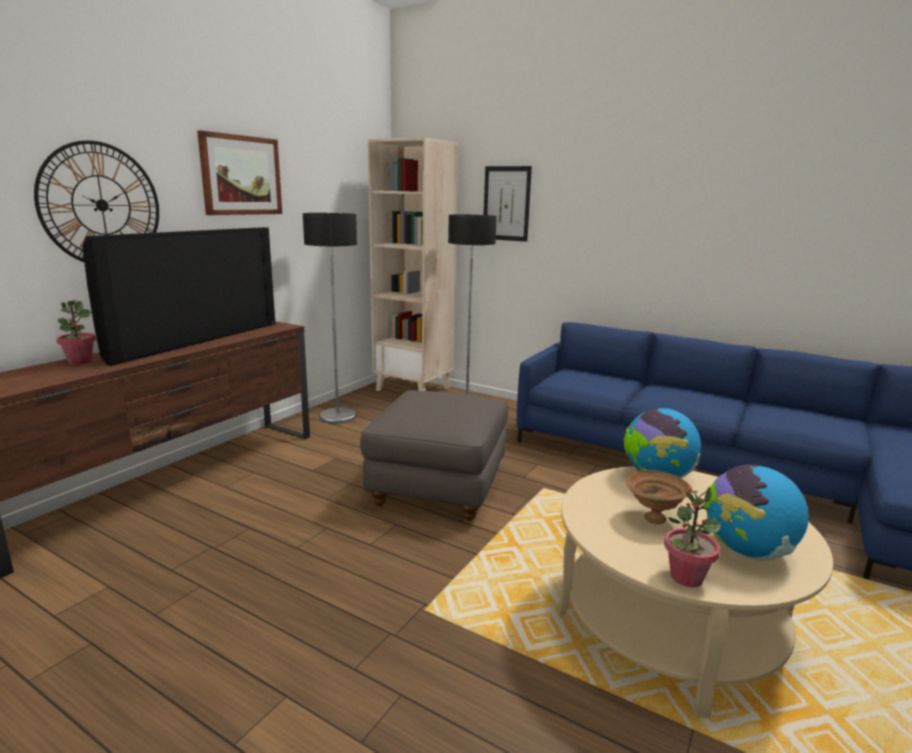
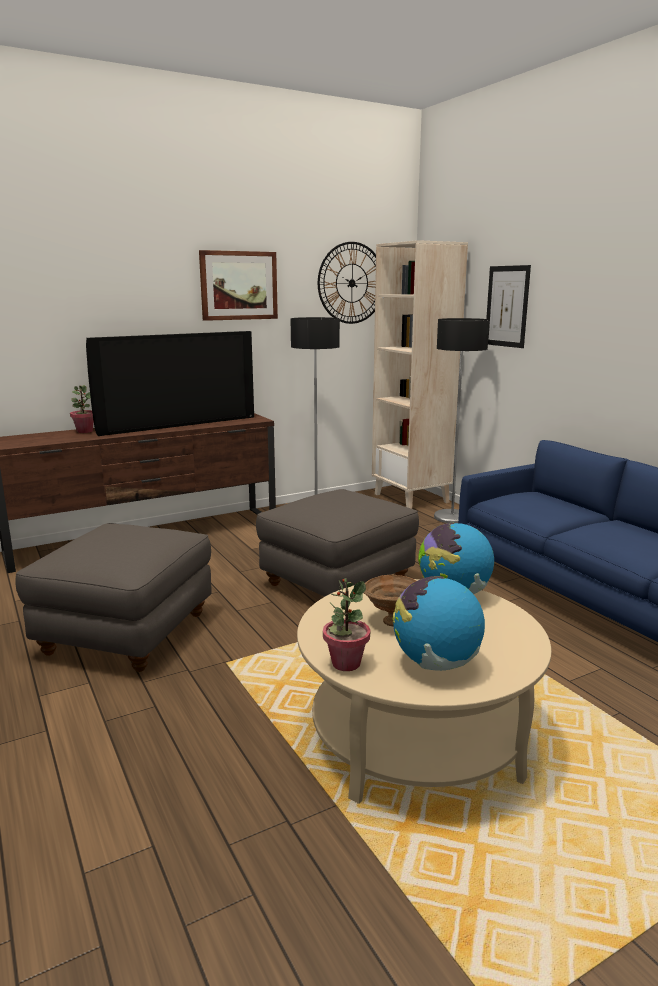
camera: 30 degrees right, 0 degrees up
(101, 205) = (115, 314): wall clock -> wall clock (351, 283)
(268, 612) = (126, 633): none -> grey ottoman

